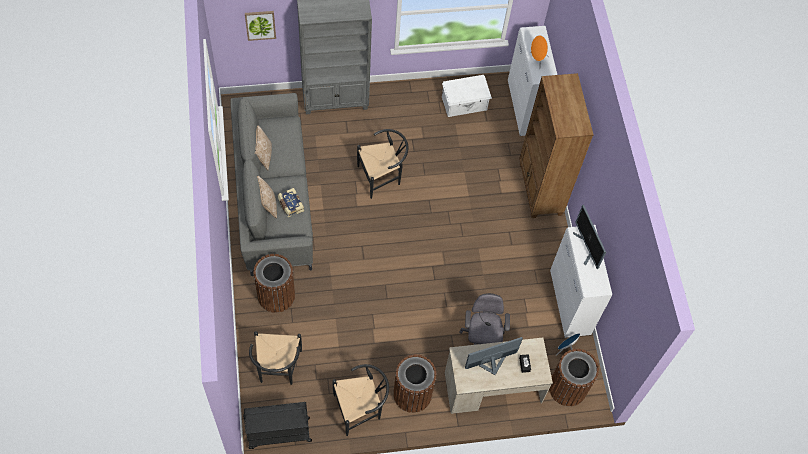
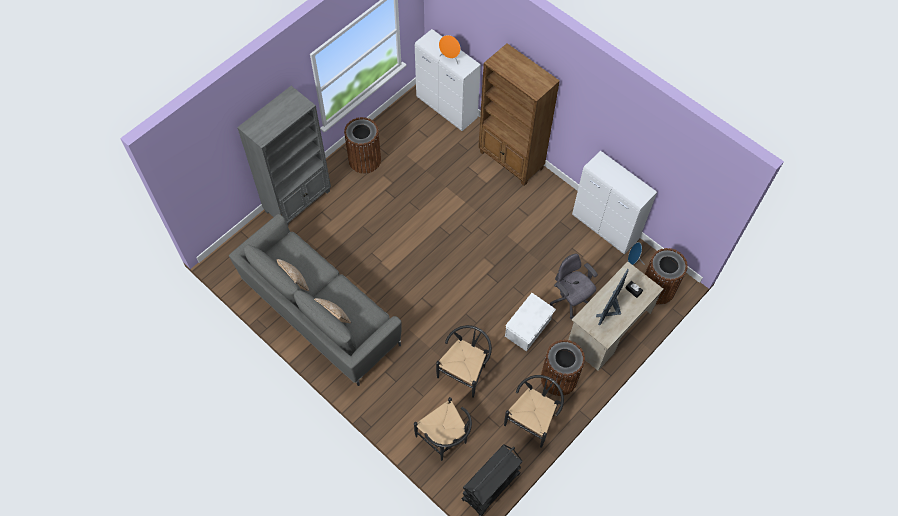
camera: 35 degrees left, 0 degrees up
(260, 25) = (214, 175): picture -> none
(276, 295) = (392, 385): brown trash can -> brown trash can (364, 160)
(290, 205) = (352, 304): book -> none
(382, 176) = (389, 234): black chair -> black chair (465, 370)
(464, 104) = (400, 135): white storage box -> white storage box (528, 328)
(587, 248) = (610, 171): monitor -> none

